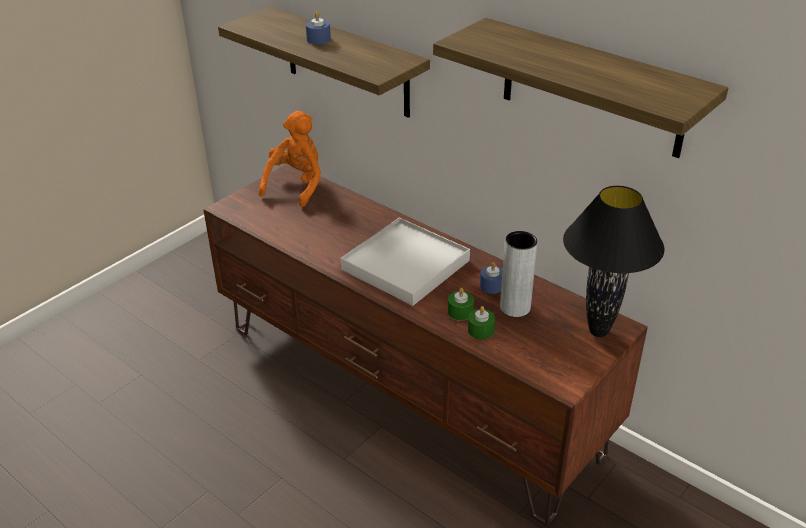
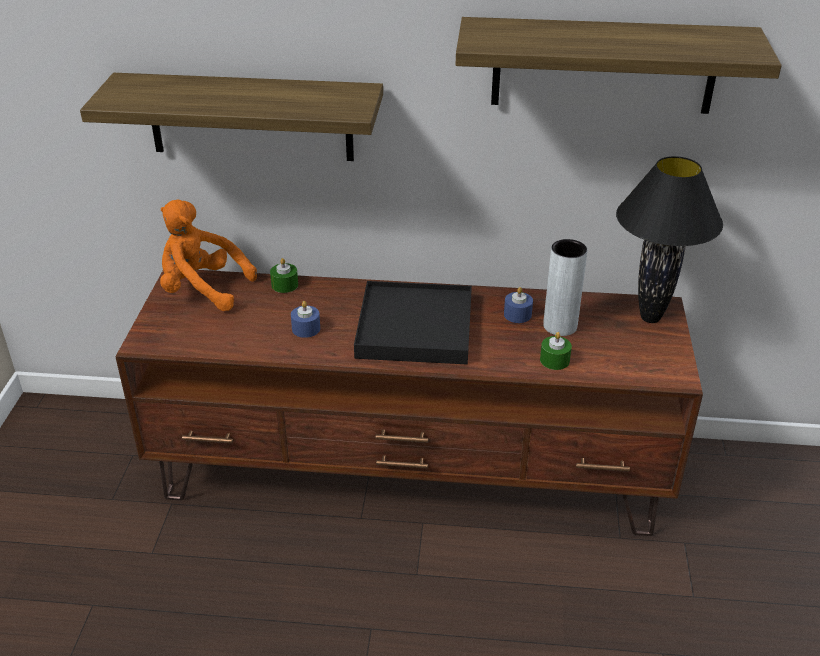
camera: 35 degrees left, 0 degrees up
(296, 185) = (202, 290): orange plush toy -> orange plush toy turned 60 degrees counterclockwise
(318, 39) = (231, 93): blue candle -> blue candle (306, 329)
(405, 264) = (414, 327): white tray -> black tray
(460, 312) = (517, 351): green candle -> green candle (284, 285)

